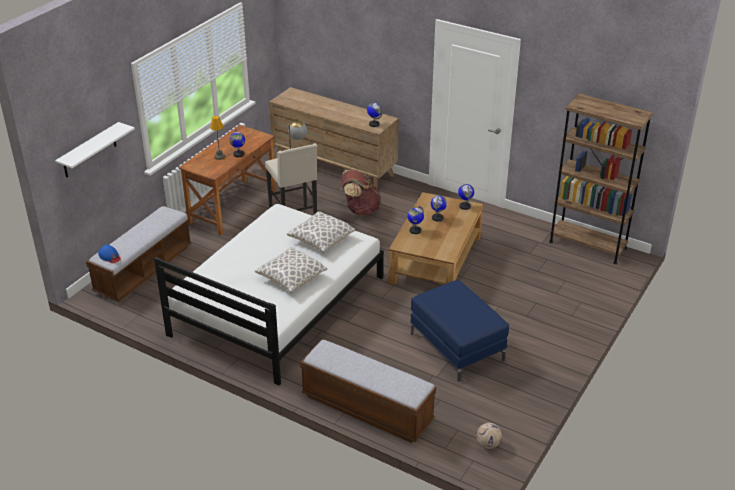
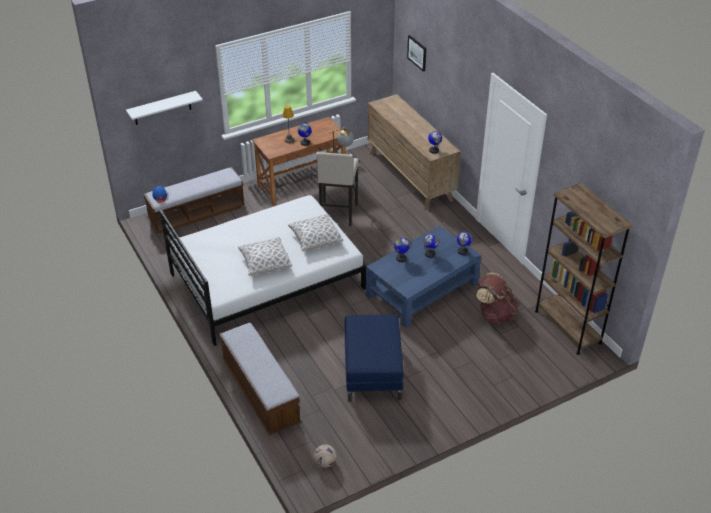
camera: 30 degrees right, 5 degrees up
(317, 32) = (417, 53): none -> picture
(360, 210) = (398, 222): brown backpack -> brown backpack (495, 314)
(435, 259) = (422, 289): brown coffee table -> blue coffee table

